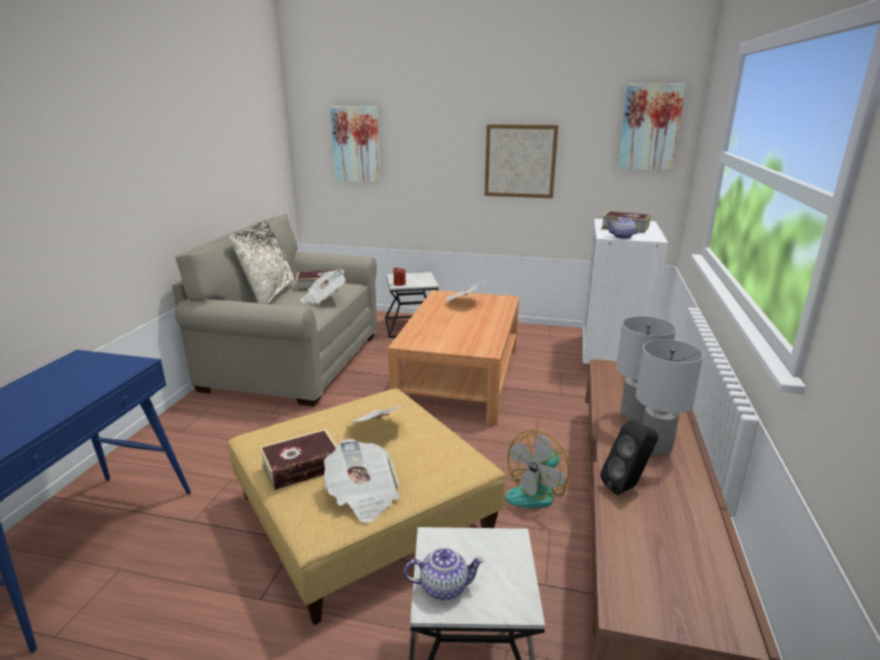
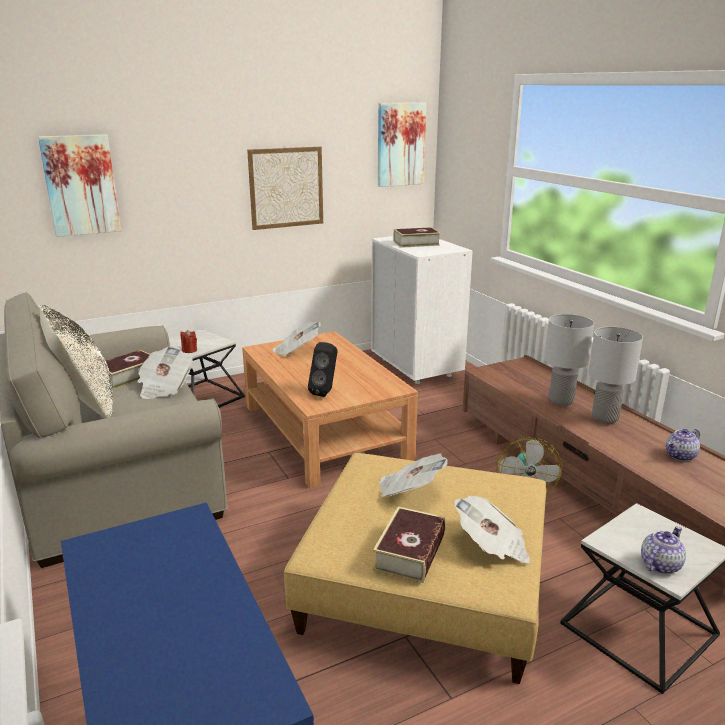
camera: 40 degrees left, 0 degrees up
(622, 237) = (433, 252): teapot -> teapot (680, 456)
(627, 487) = (629, 451): black speaker -> black speaker (325, 392)

